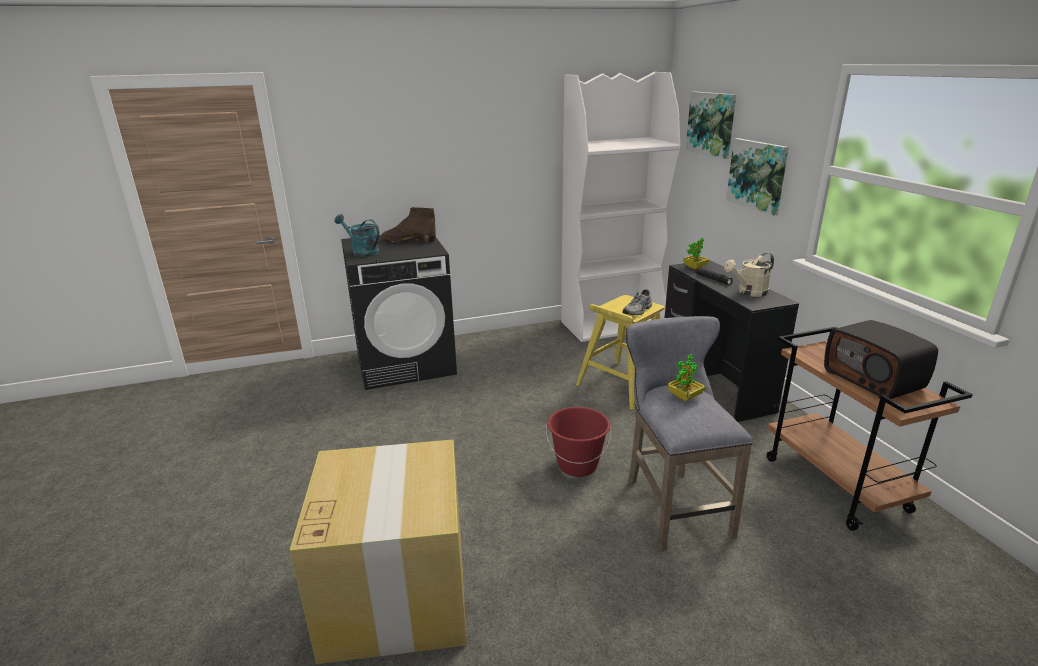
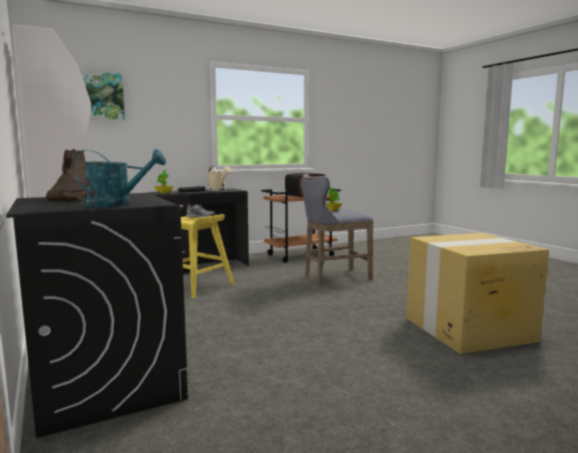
camera: 100 degrees left, 15 degrees down
(362, 252) = (117, 204): turquoise watering can -> turquoise watering can turned 120 degrees counterclockwise
(577, 465) = (309, 295): red bucket -> none
(757, 175) = (159, 127): picture -> none

